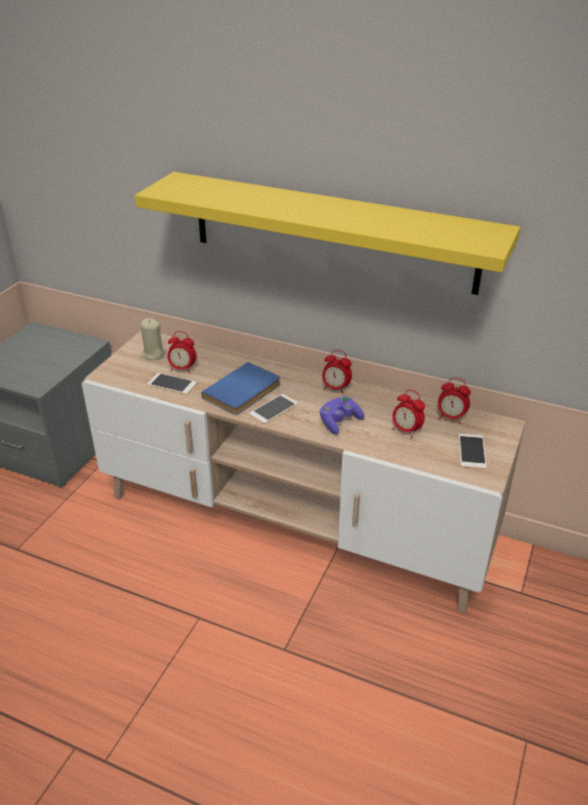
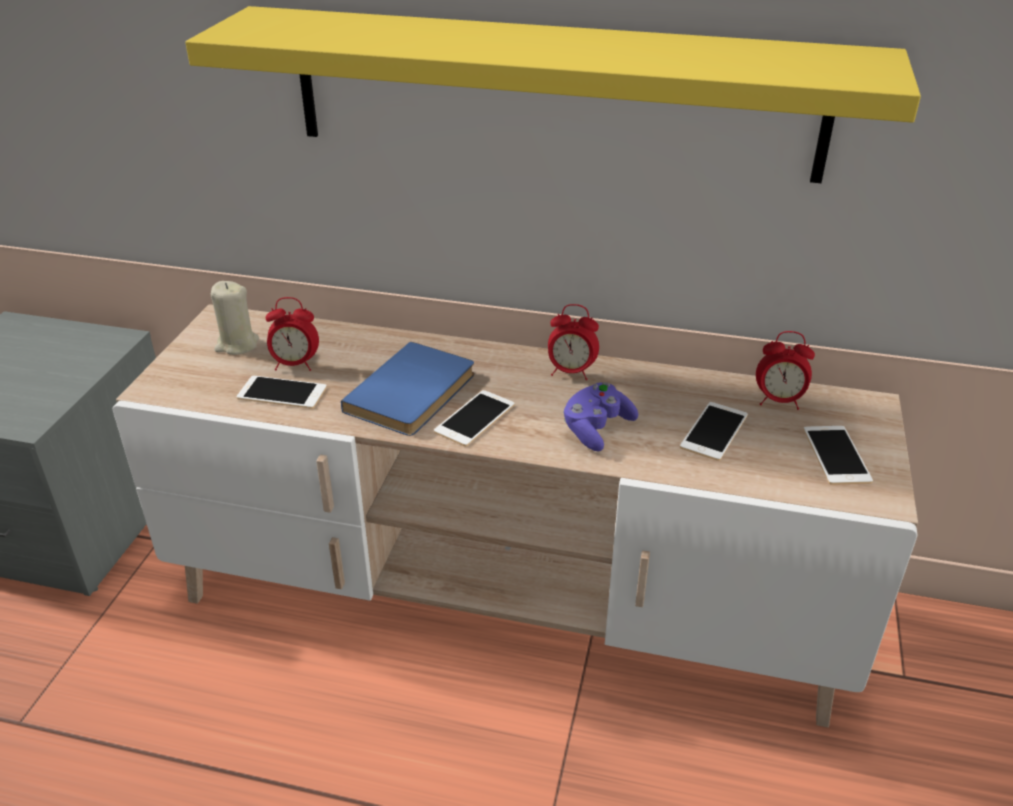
camera: 10 degrees left, 0 degrees up
(406, 430) = (714, 431): alarm clock -> phone

